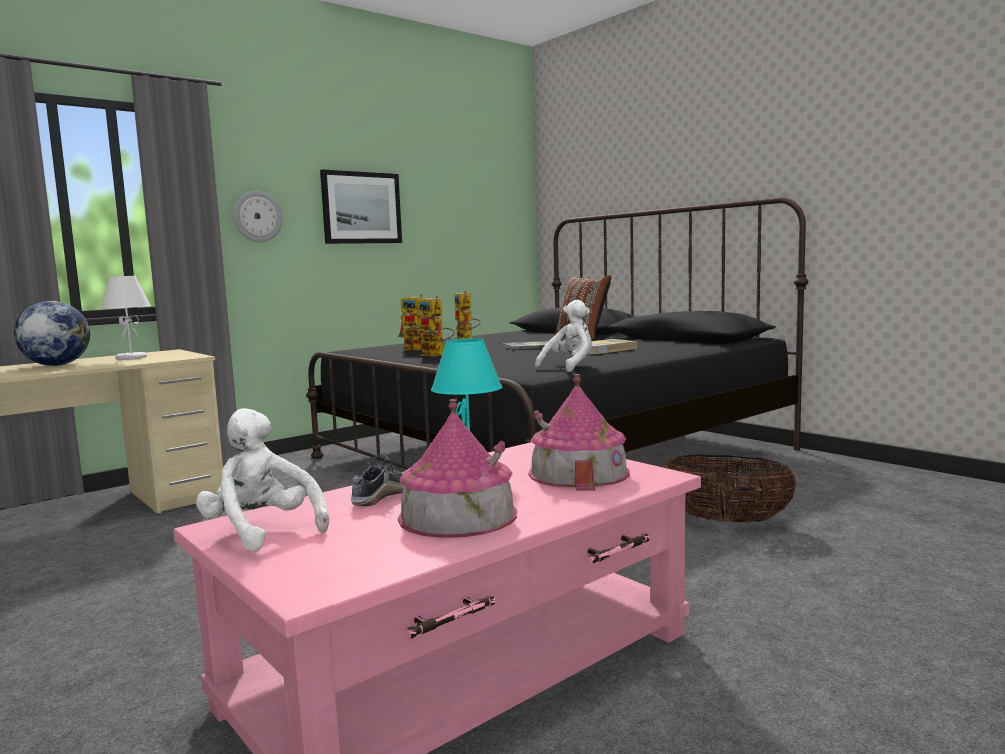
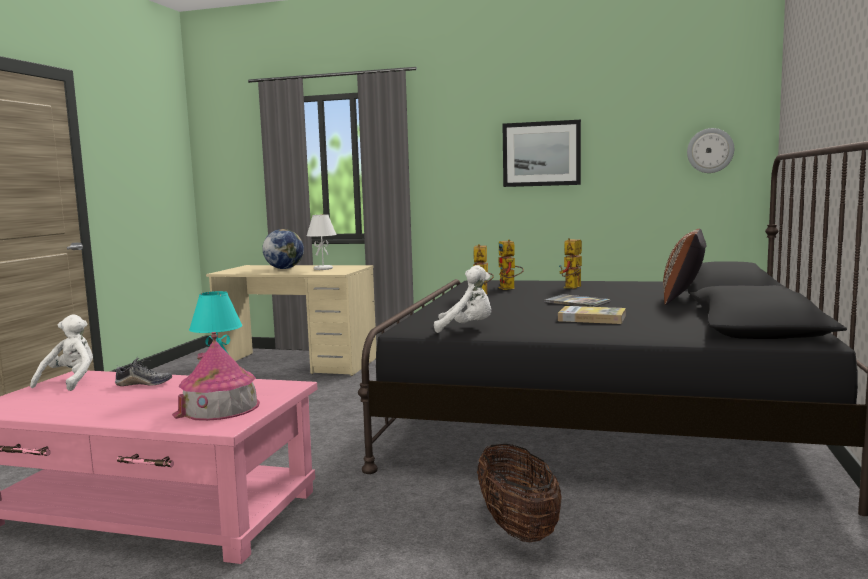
camera: 55 degrees right, 0 degrees up
(257, 216) = (447, 166): wall clock -> wall clock (710, 150)
(458, 515) = (106, 404): toy house -> none

